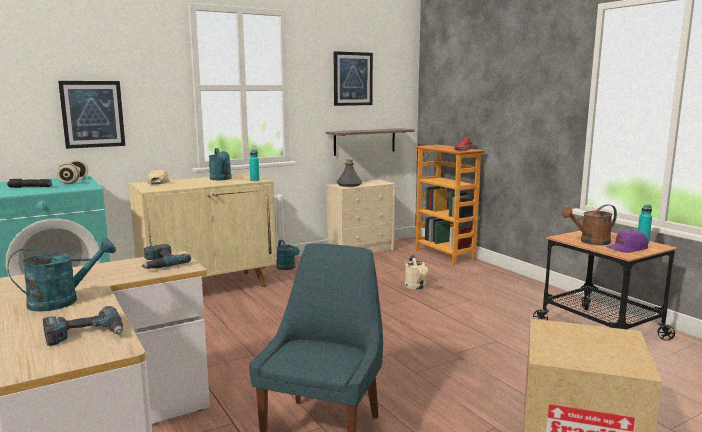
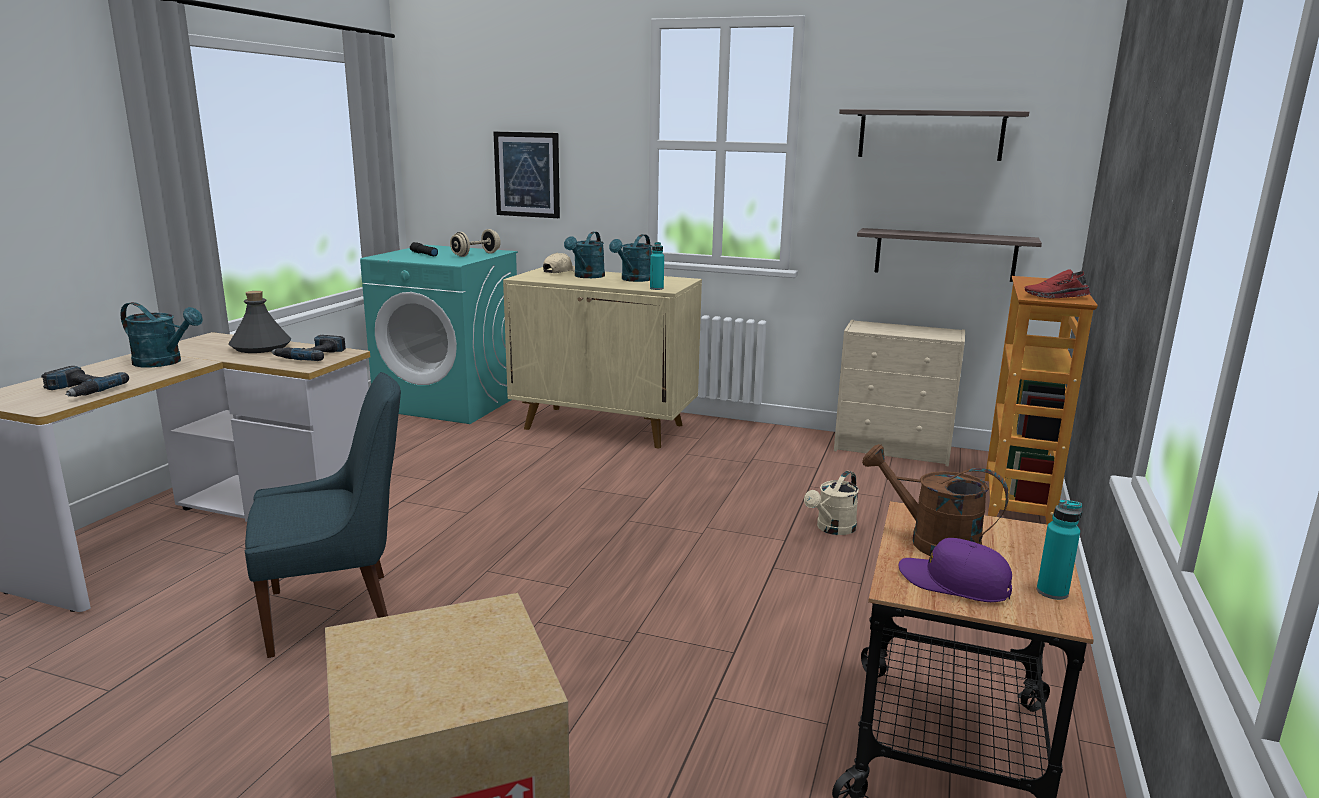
camera: 50 degrees right, 5 degrees up
(288, 268) = (738, 436): turquoise watering can -> turquoise watering can (587, 276)
(349, 185) = (879, 328): grey bottle -> grey bottle (260, 347)
(352, 79) = (930, 135): picture -> shelf

